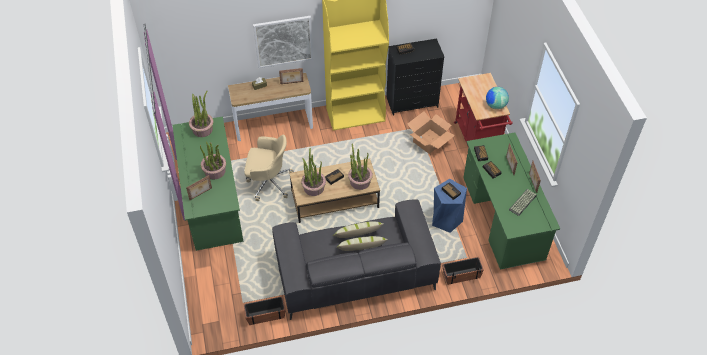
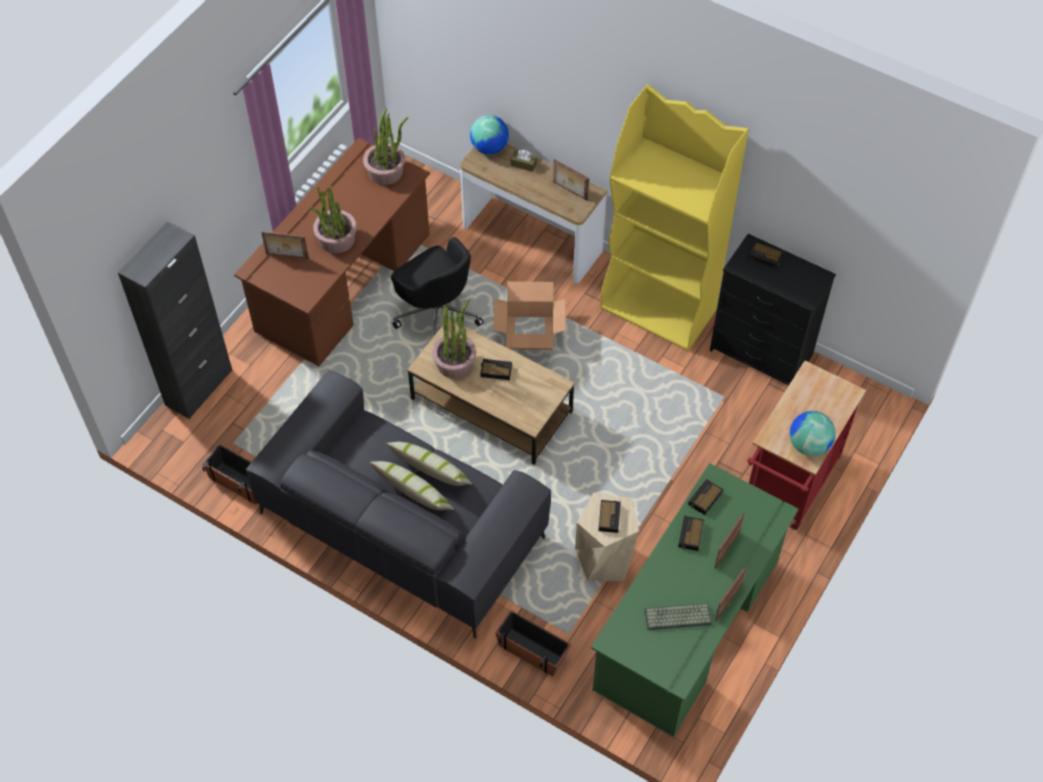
camera: 45 degrees right, 5 degrees up
(197, 293) = (199, 387): none -> black cabinet
(212, 201) = (343, 283): green desk -> brown desk
(237, 89) = (490, 148): none -> globe
(268, 182) = (436, 313): beige office chair -> black office chair
(283, 41) = (580, 118): picture -> none
(360, 181) = (523, 403): potted plant -> none
(429, 141) = (716, 430): cardboard box -> cardboard box (530, 334)
(446, 219) = (604, 558): blue stool -> beige stool

